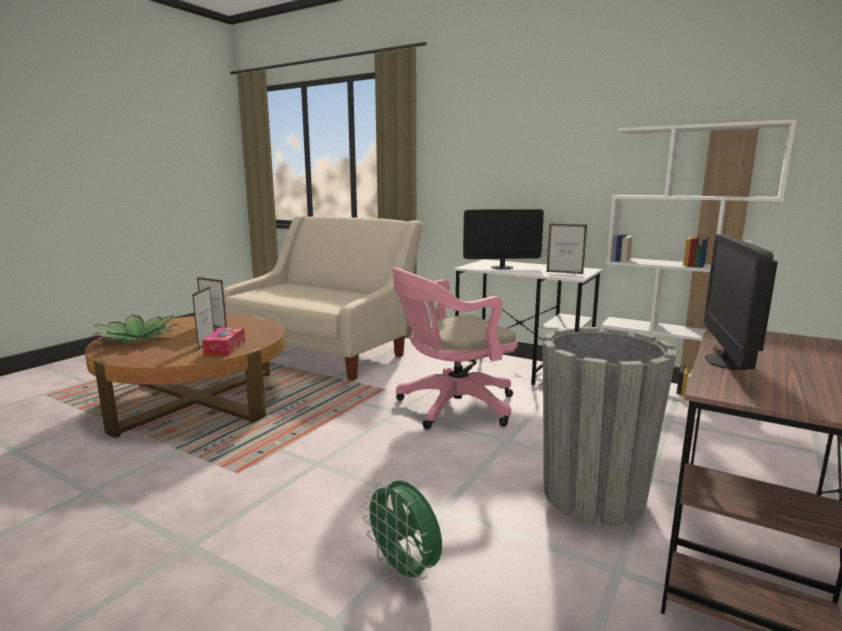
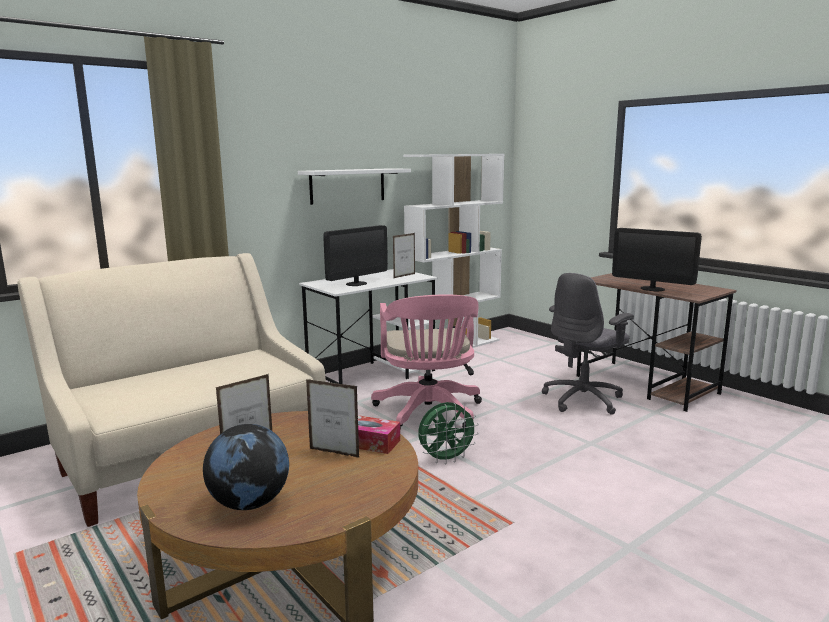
camera: 70 degrees left, 0 degrees up
(138, 338) = (249, 503): potted plant -> globe
(405, 570) = (658, 465): green fan -> green fan (446, 459)
(502, 267) = (356, 284): monitor -> monitor turned 150 degrees counterclockwise
(547, 168) = (347, 185): none -> white shelf
(593, 495) = (584, 400): grey planter -> grey office chair

